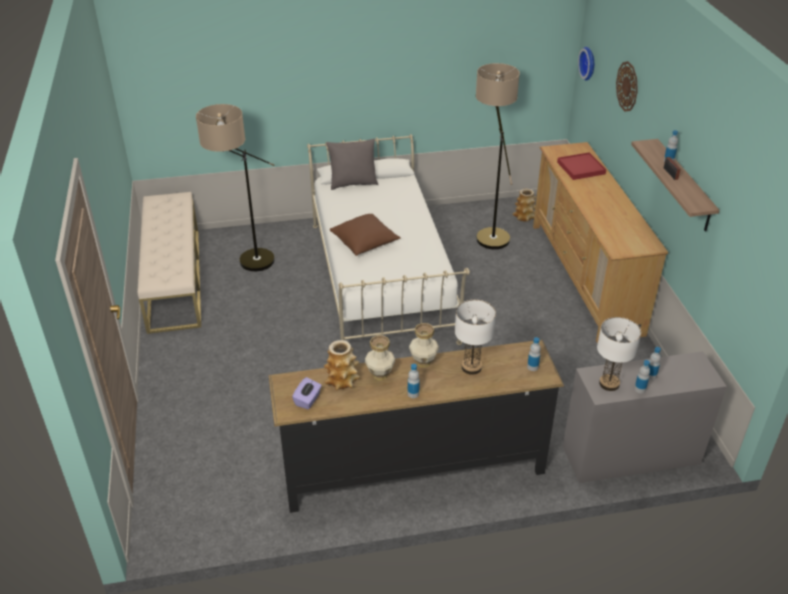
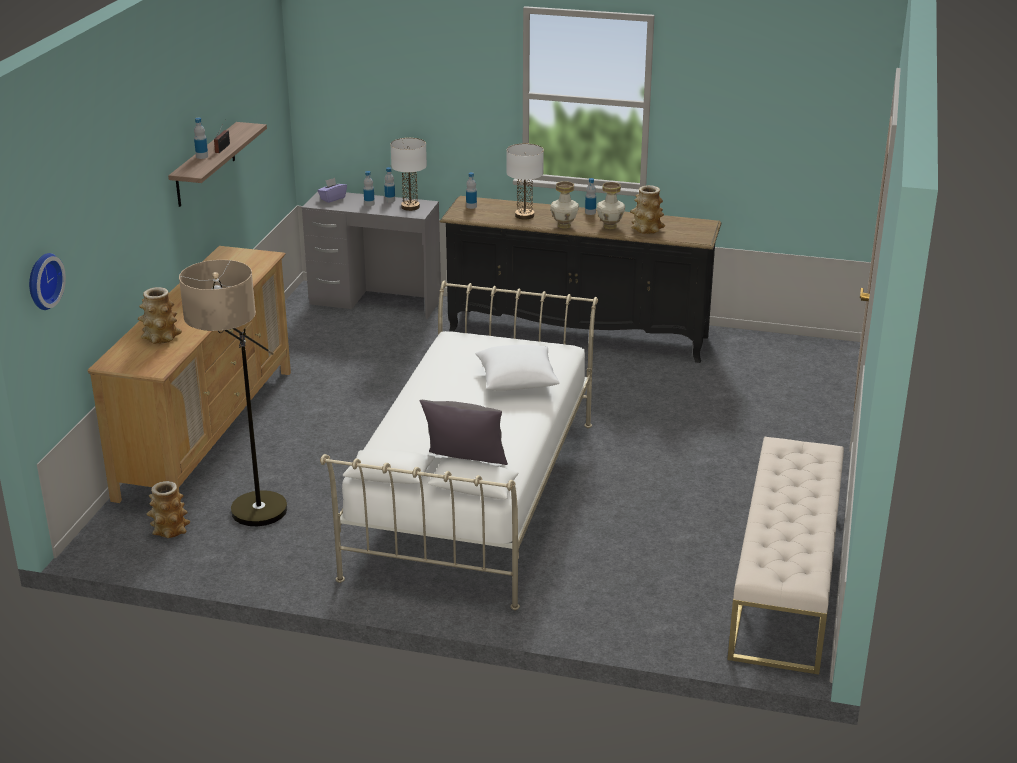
camera: 155 degrees left, 10 degrees down
(248, 268) = (661, 567): floor lamp -> none
(308, 400) = (685, 225): purple tissue box -> purple tissue box (332, 198)
(365, 243) = (516, 382): brown pillow -> white pillow
(581, 168) = (160, 337): red tray -> vase
(627, 86) = (113, 194): wall clock -> none

